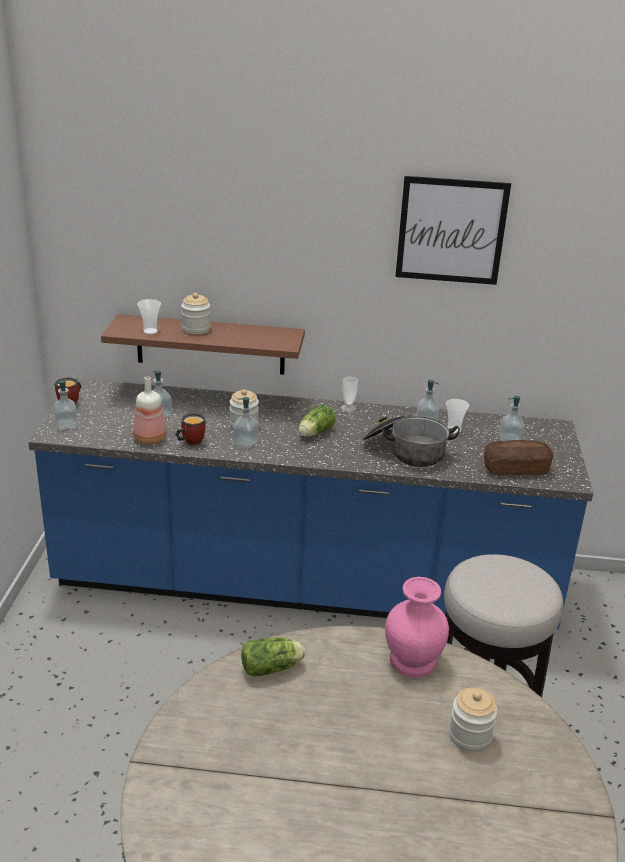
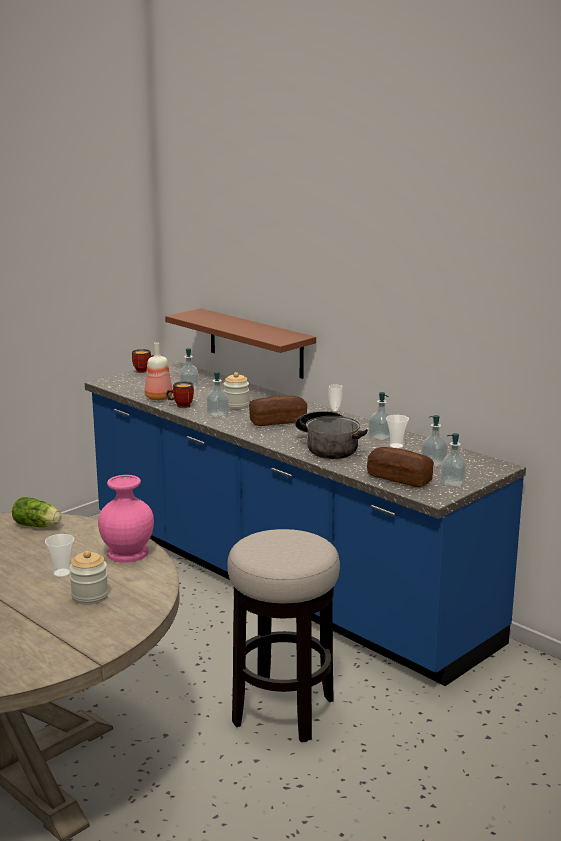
camera: 40 degrees right, 10 degrees down
(66, 425) = (120, 380): soap dispenser -> soap dispenser (452, 483)
(150, 331) = (201, 319): cup -> cup (62, 573)
(196, 329) = (235, 323): jar -> none
(314, 433) = (278, 421): lettuce -> bread
(451, 230) = (418, 251): picture -> none

